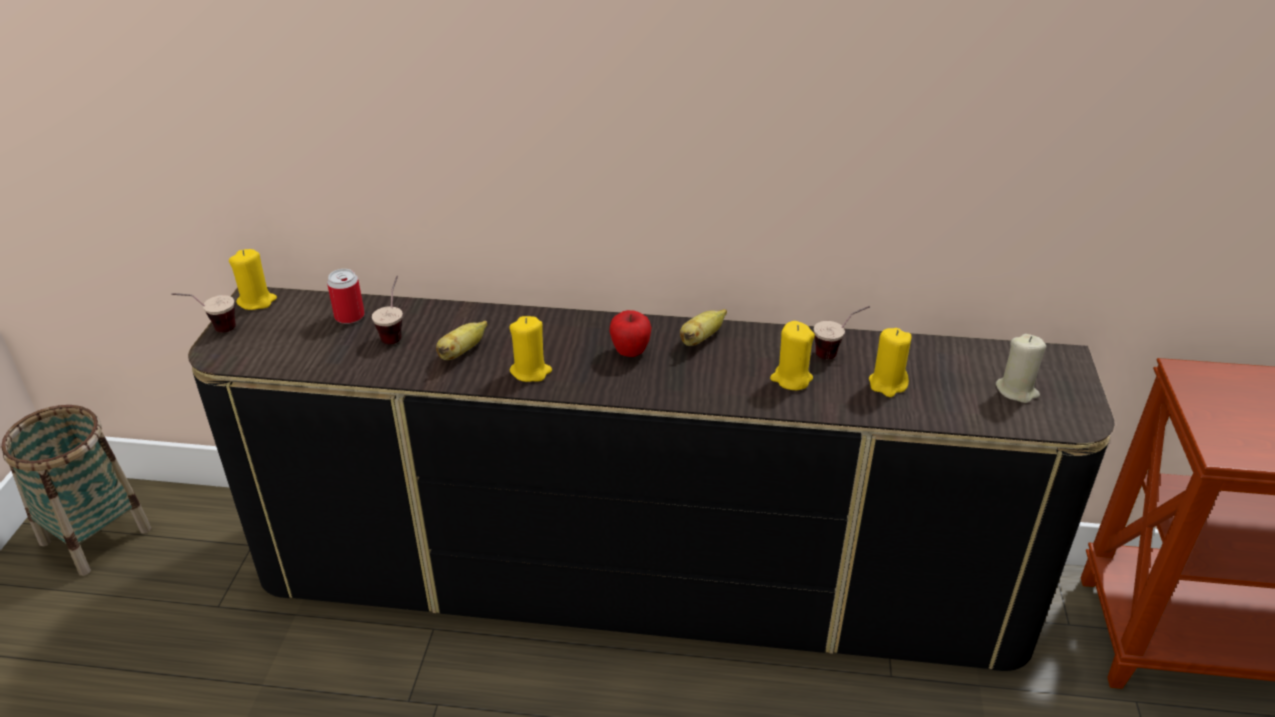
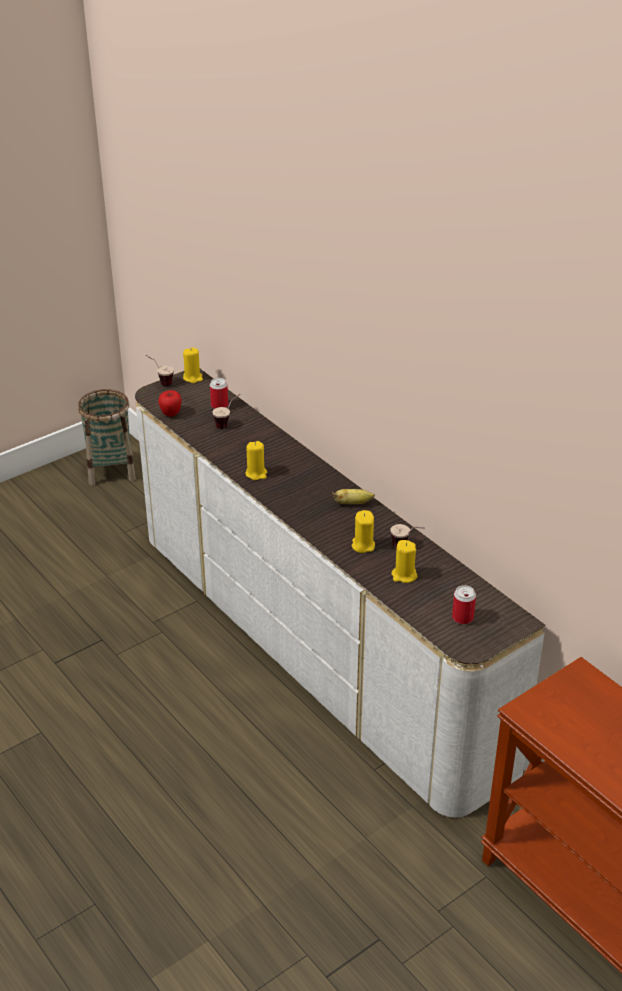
camera: 45 degrees right, 0 degrees up
(462, 352) = (241, 448): banana -> none
(630, 352) = (311, 490): apple -> apple (171, 414)
(637, 581) = (311, 643): black cabinet -> white cabinet
(1017, 390) = (462, 618): beige candle -> can

